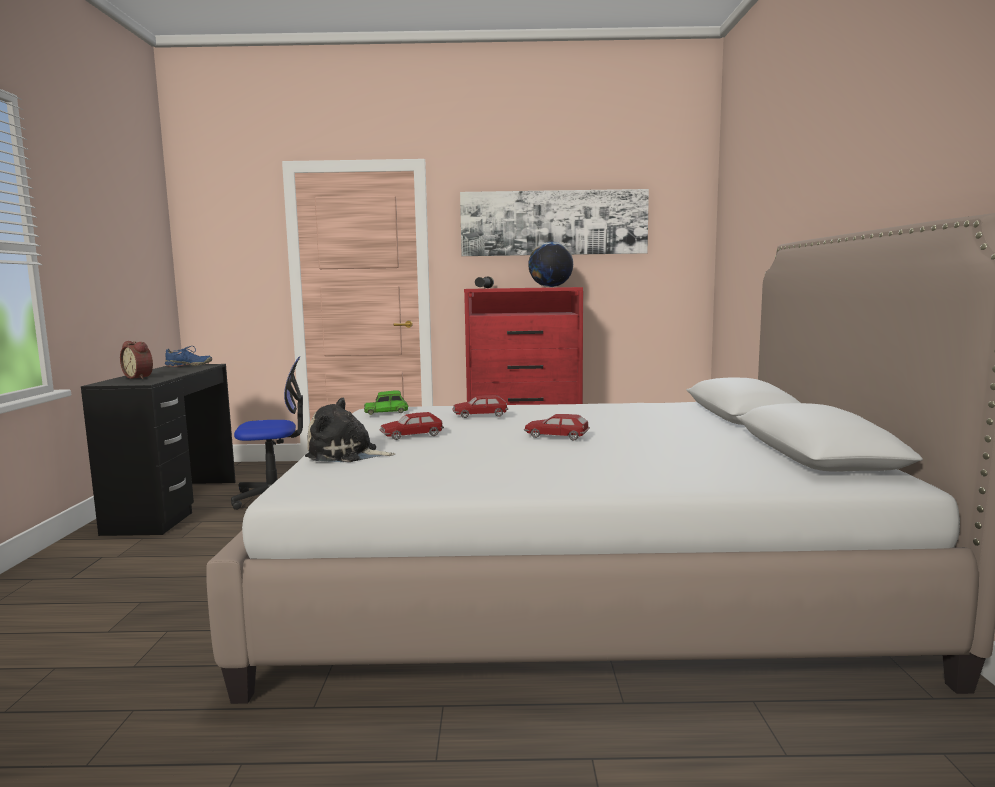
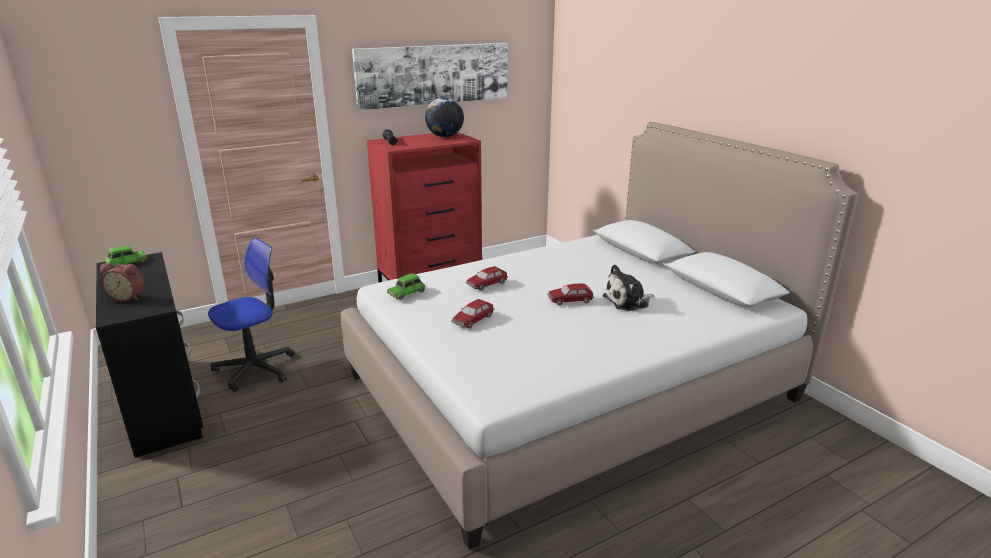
camera: 30 degrees left, 15 degrees up
(188, 365) = (127, 262): blue shoe -> green toy car
(346, 455) = (464, 355): plush toy -> plush toy (628, 301)

